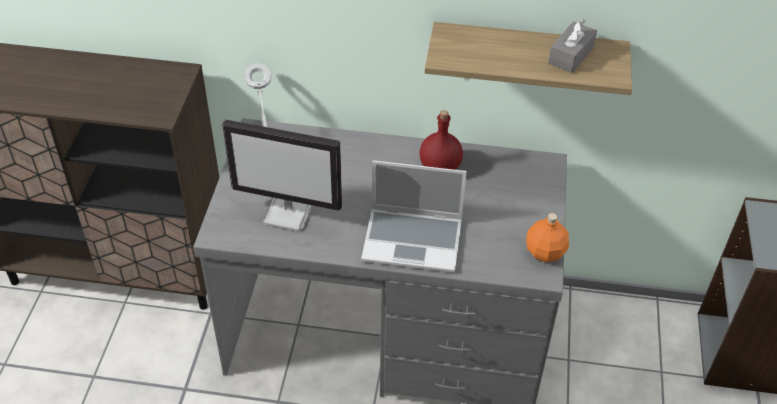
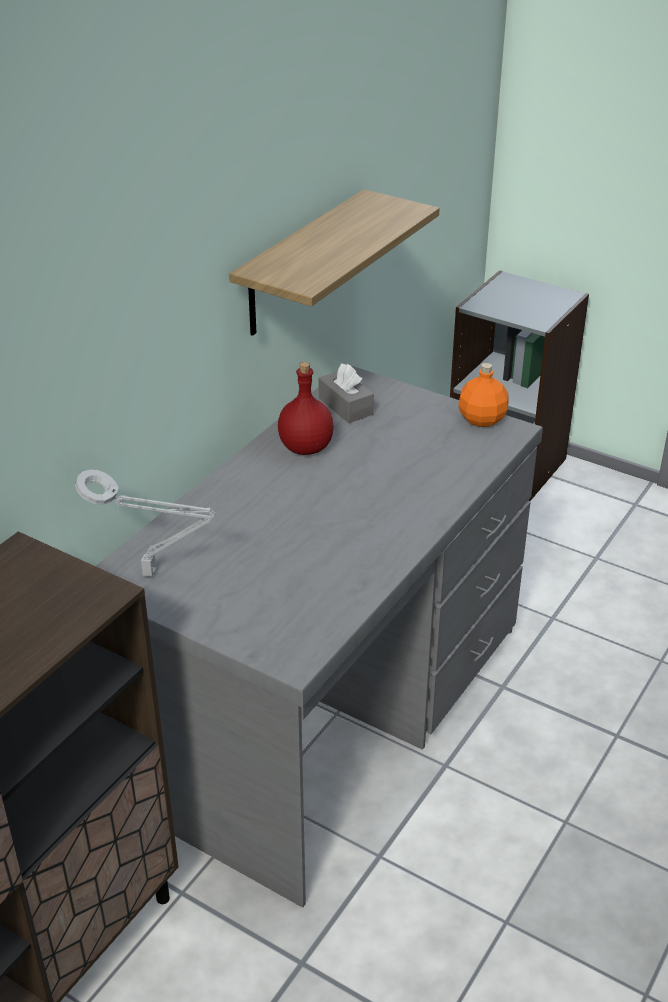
camera: 65 degrees left, 10 degrees down
(289, 213) = (299, 584): monitor -> none
(414, 240) = (411, 498): laptop -> none
(571, 55) = (362, 219): grey tissue box -> grey tissue box (345, 406)

